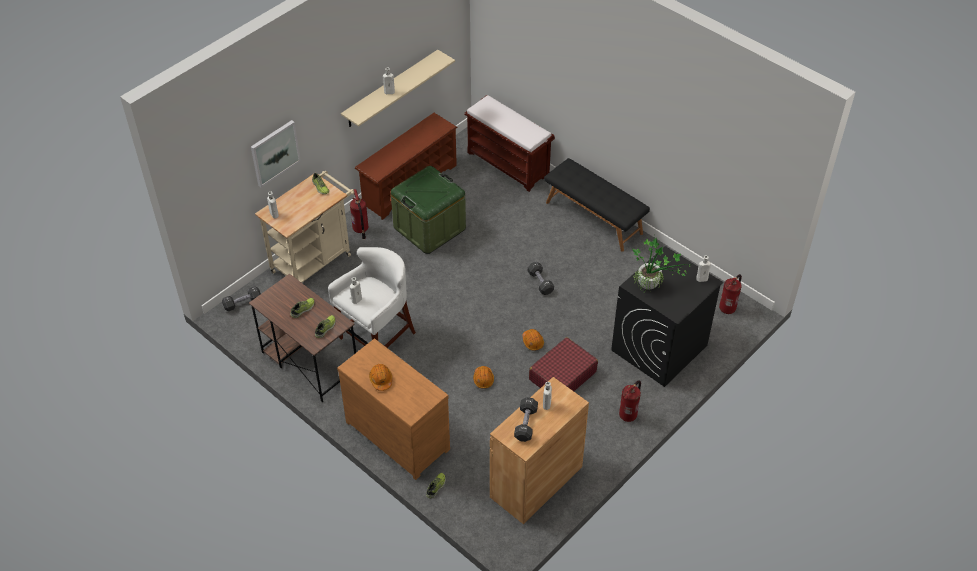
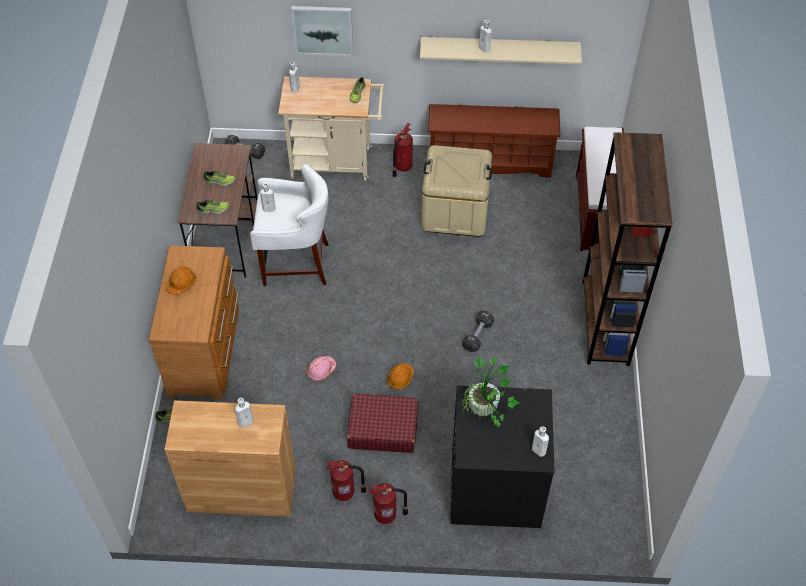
camera: 50 degrees right, 5 degrees up
(429, 228) = (455, 211): green storage box -> beige storage box
(483, 379) = (321, 370): orange hard hat -> pink hard hat
(525, 424) = (208, 420): black dumbbell -> none
(594, 217) = (605, 323): black bench -> brown bookcase
(728, 308) = (609, 515): fire extinguisher -> fire extinguisher (345, 492)

